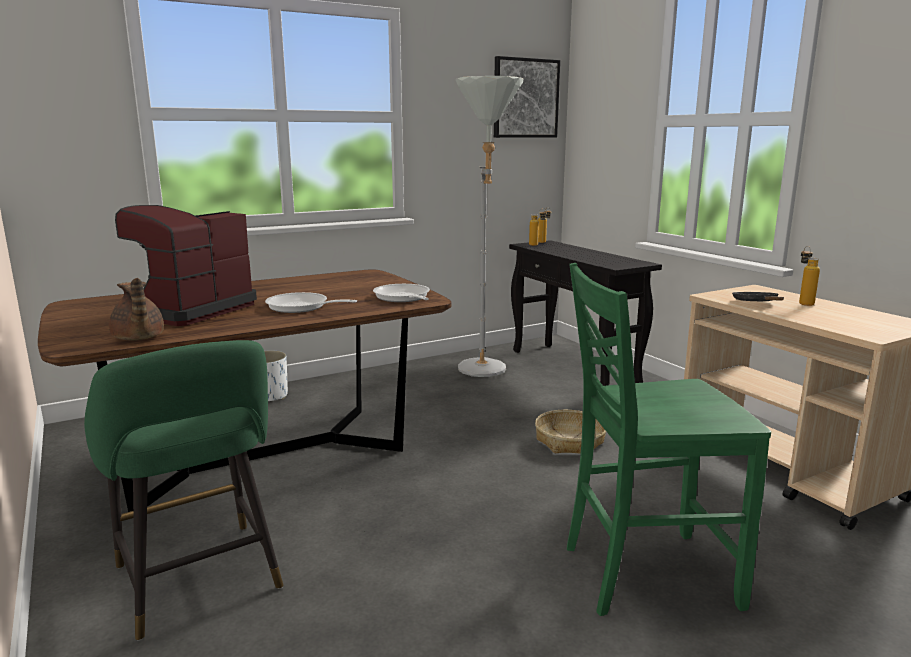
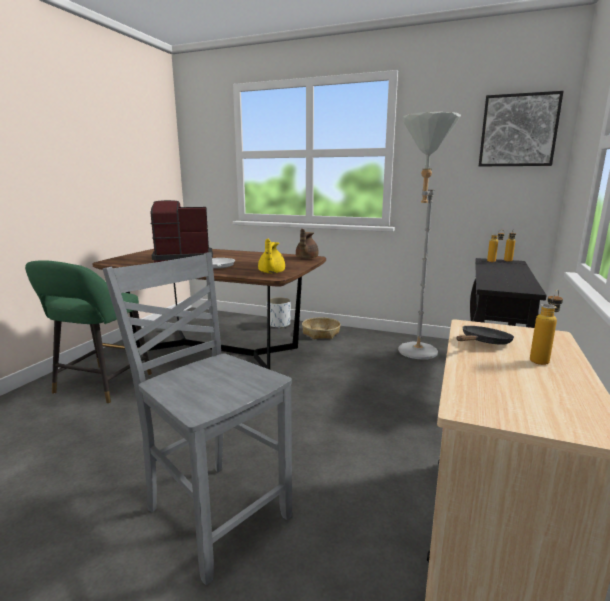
camera: 50 degrees right, 0 degrees up
(138, 338) = (129, 264): brown teapot -> brown teapot (306, 258)
(403, 298) = (271, 272): frying pan -> yellow teapot
(570, 441) = (366, 418): basket -> basket (321, 333)
(644, 573) = (215, 512): green chair -> grey chair

